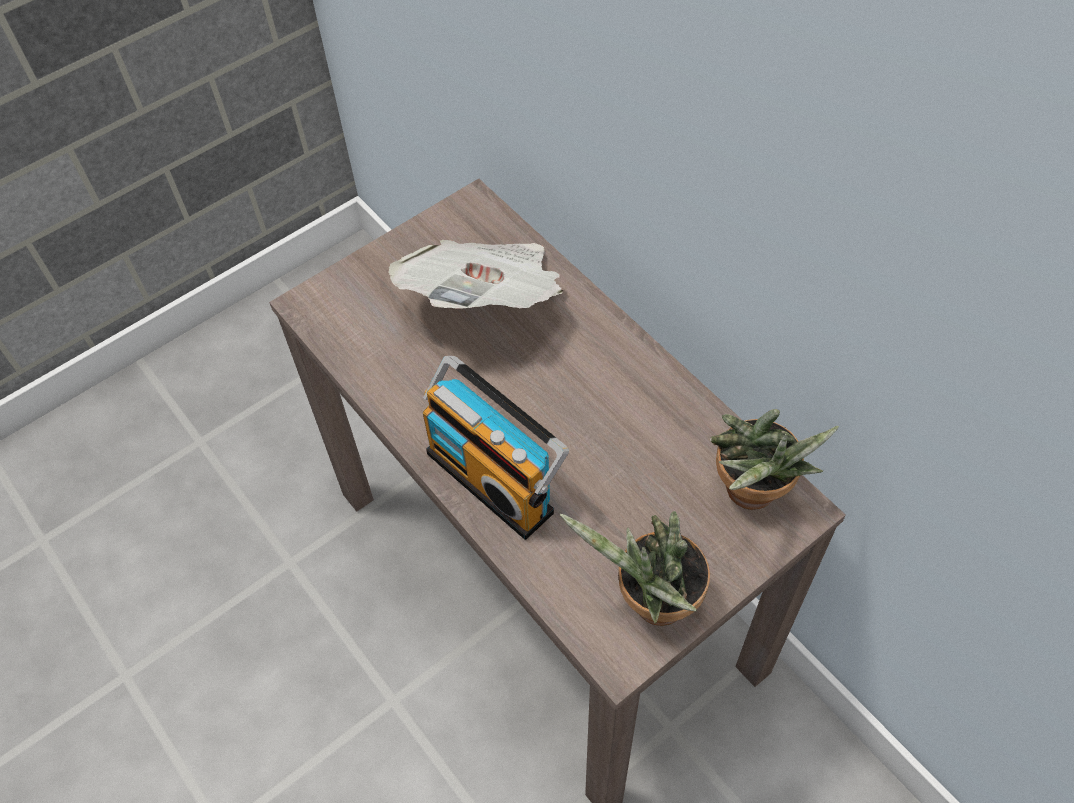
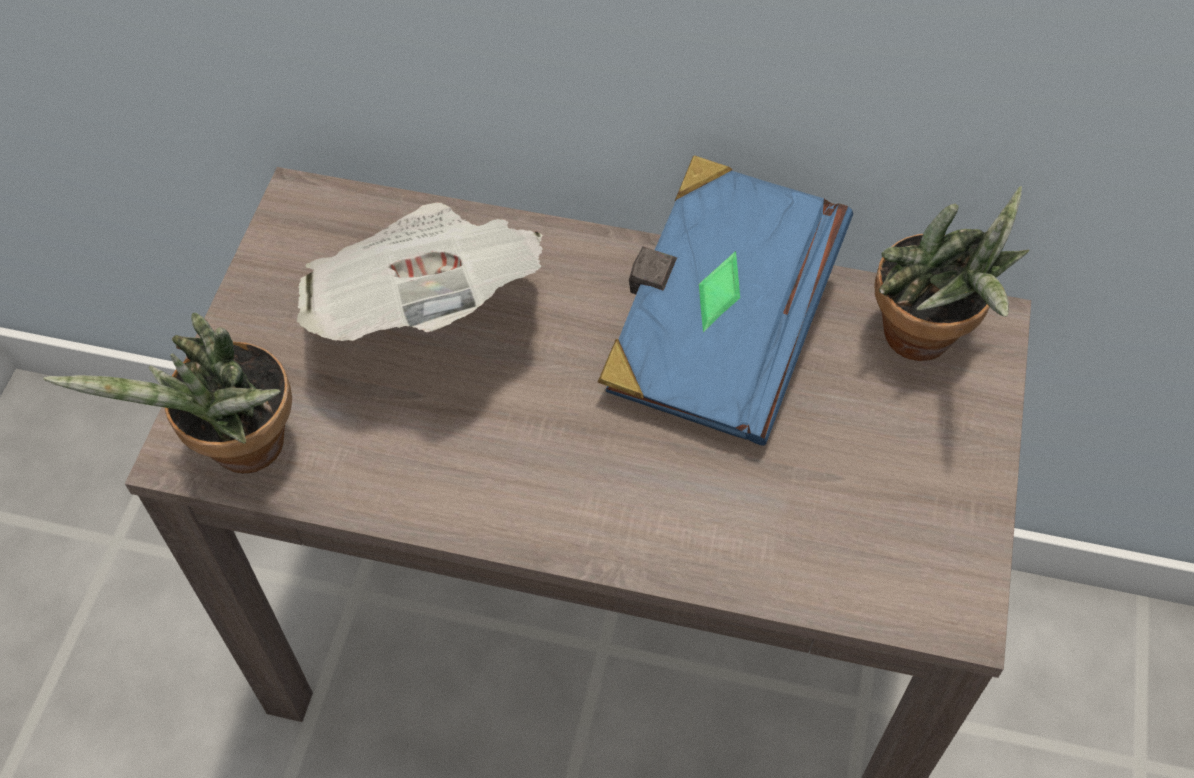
camera: 40 degrees left, 0 degrees up
(495, 478) = (633, 510): radio -> none
(632, 411) = (717, 331): none -> blue book
(651, 604) = (935, 530): potted plant -> potted plant (240, 452)

